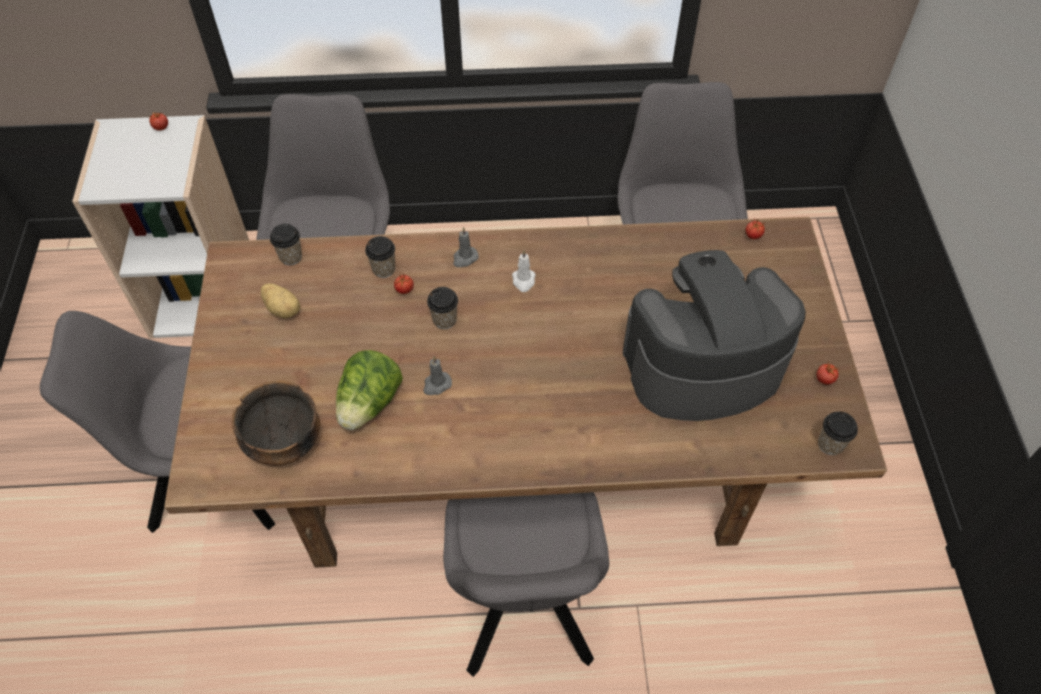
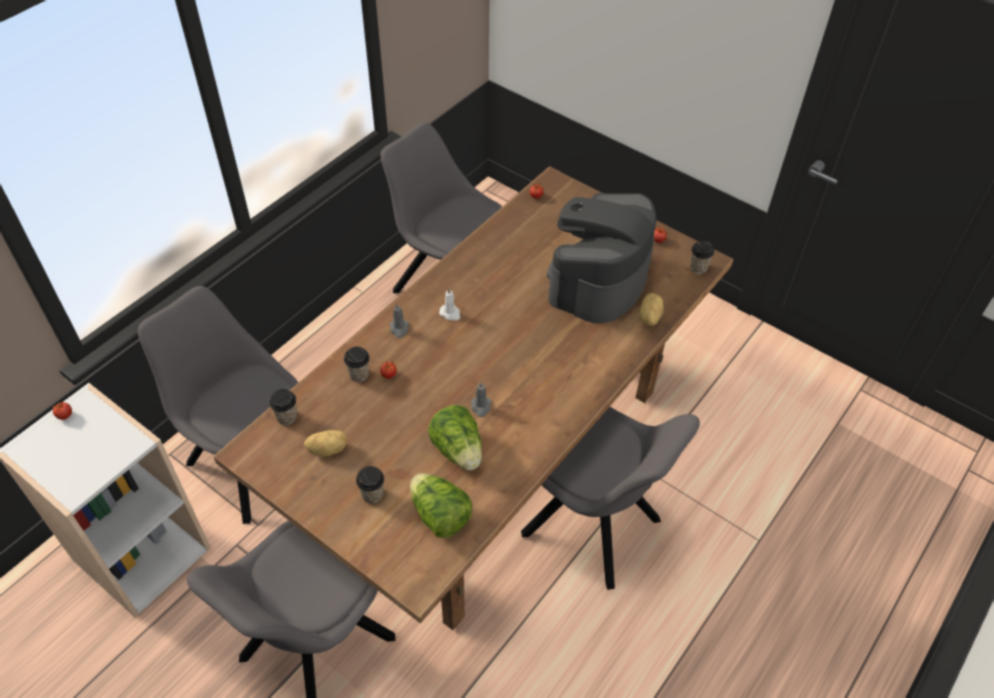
camera: 50 degrees left, 5 degrees down
(283, 443) = (439, 516): bowl -> lettuce
(444, 320) = (436, 370): cup -> cup (372, 494)
(703, 445) = (648, 317): none -> potato

